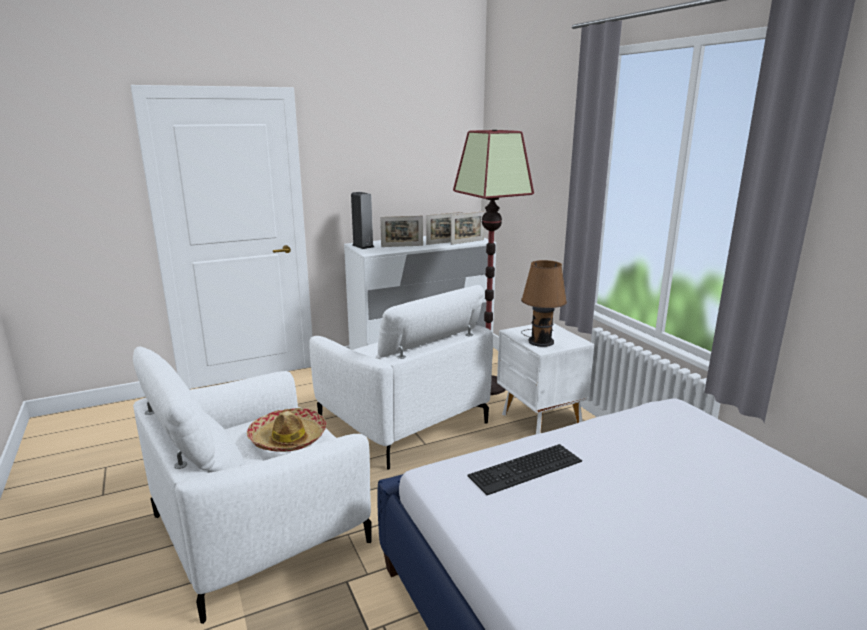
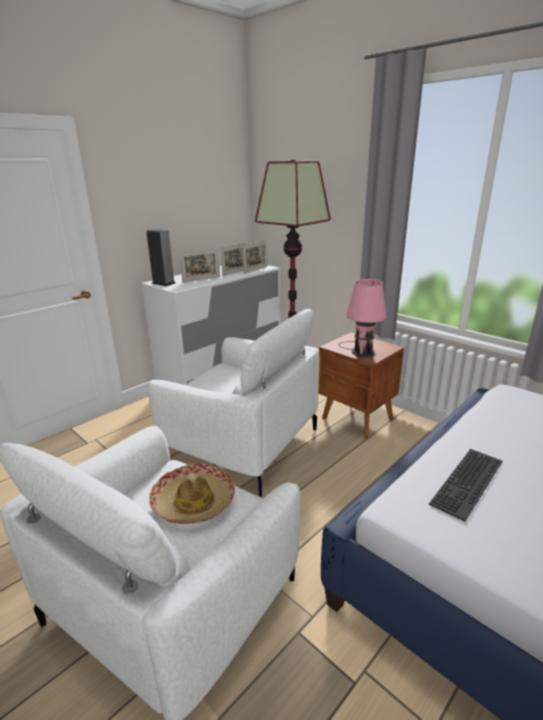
camera: 20 degrees left, 5 degrees up
(540, 341) = (361, 351): brown table lamp -> pink table lamp
(541, 422) = (357, 420): white nightstand -> brown nightstand

